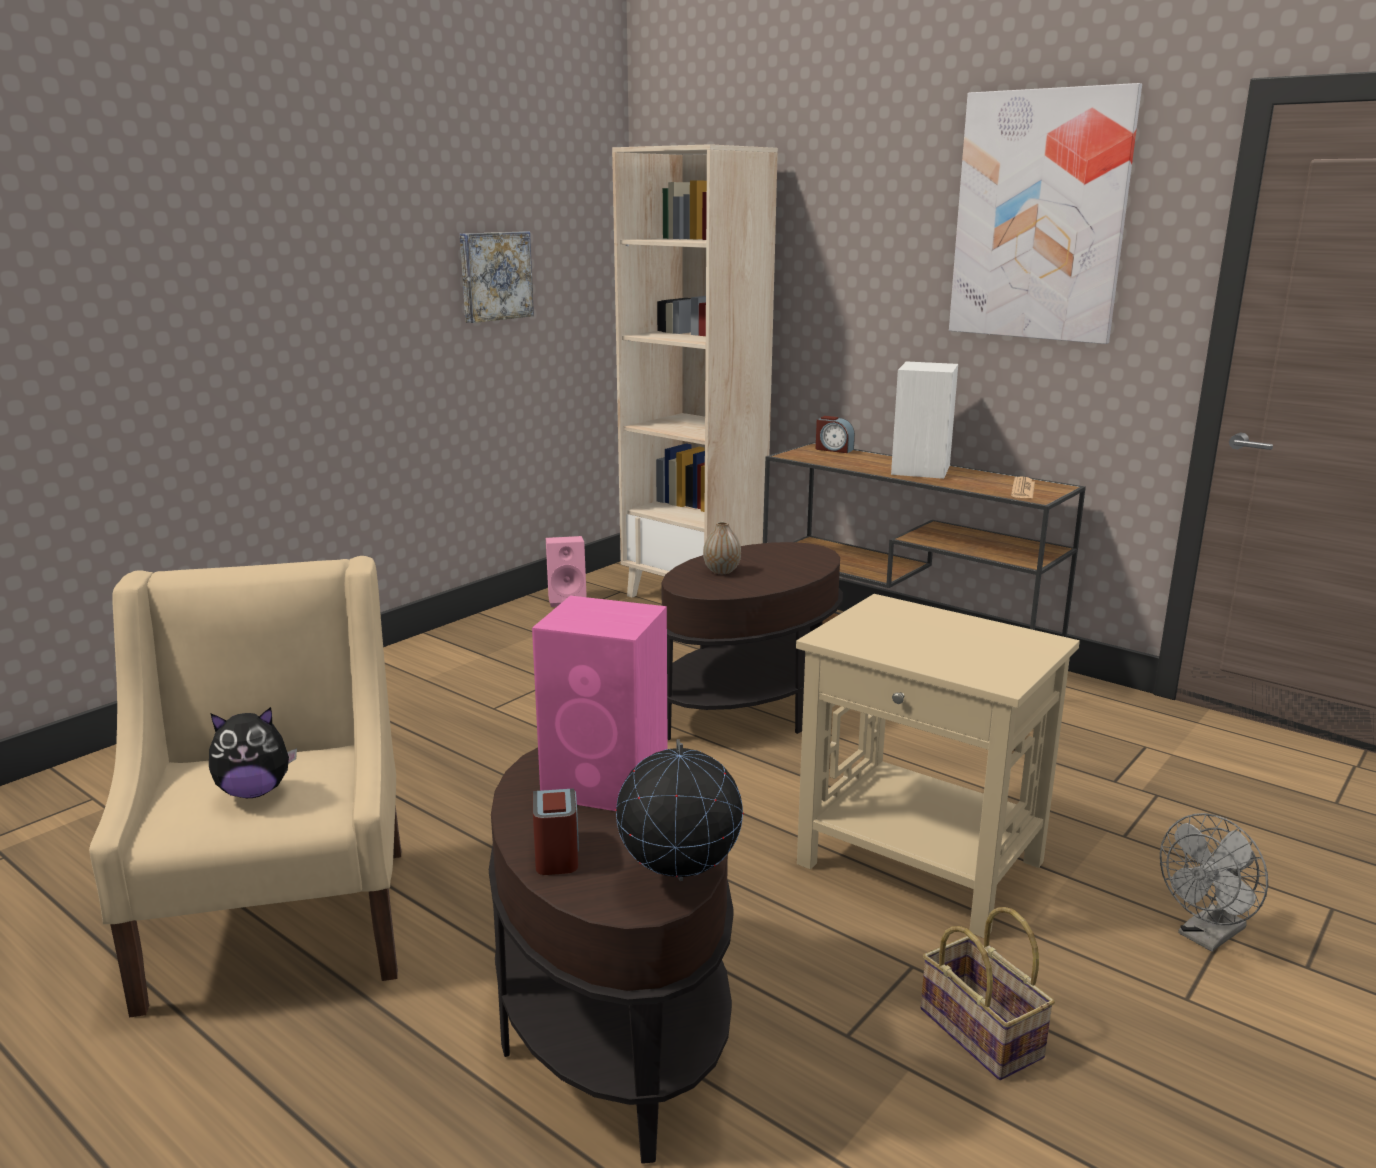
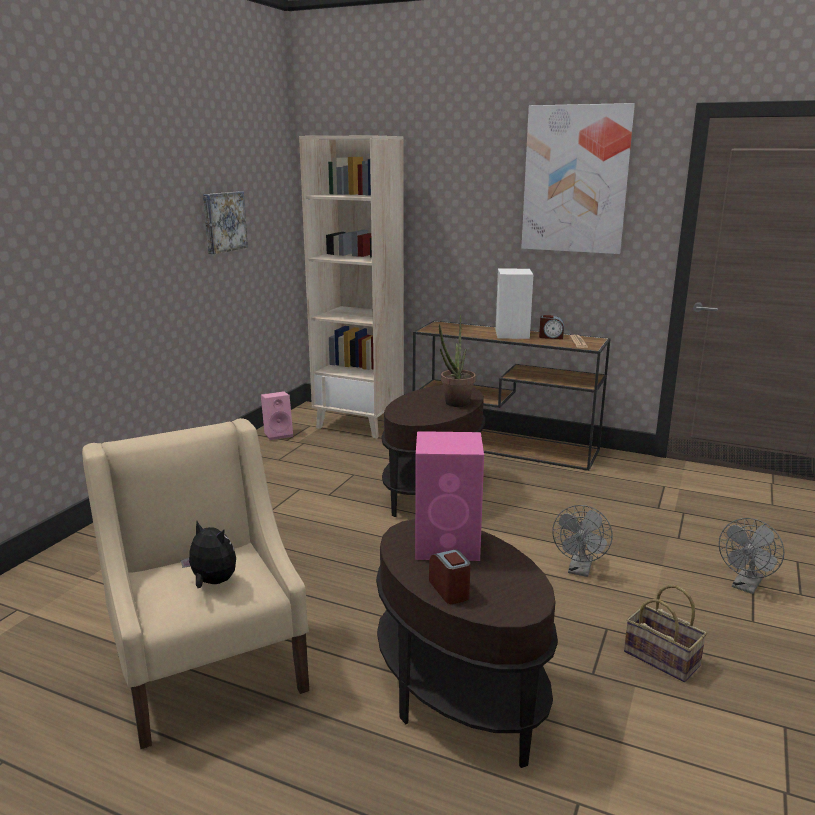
camera: 15 degrees left, 0 degrees up
(254, 792) = (212, 582): plush toy -> plush toy turned 120 degrees counterclockwise
(679, 881) = (532, 595): globe -> none
(721, 571) = (417, 407): vase -> none
(782, 573) = (454, 404): none -> potted plant
(833, 449) = (450, 324): alarm clock -> alarm clock (551, 337)
(919, 864) = (580, 570): beige side table -> grey fan

